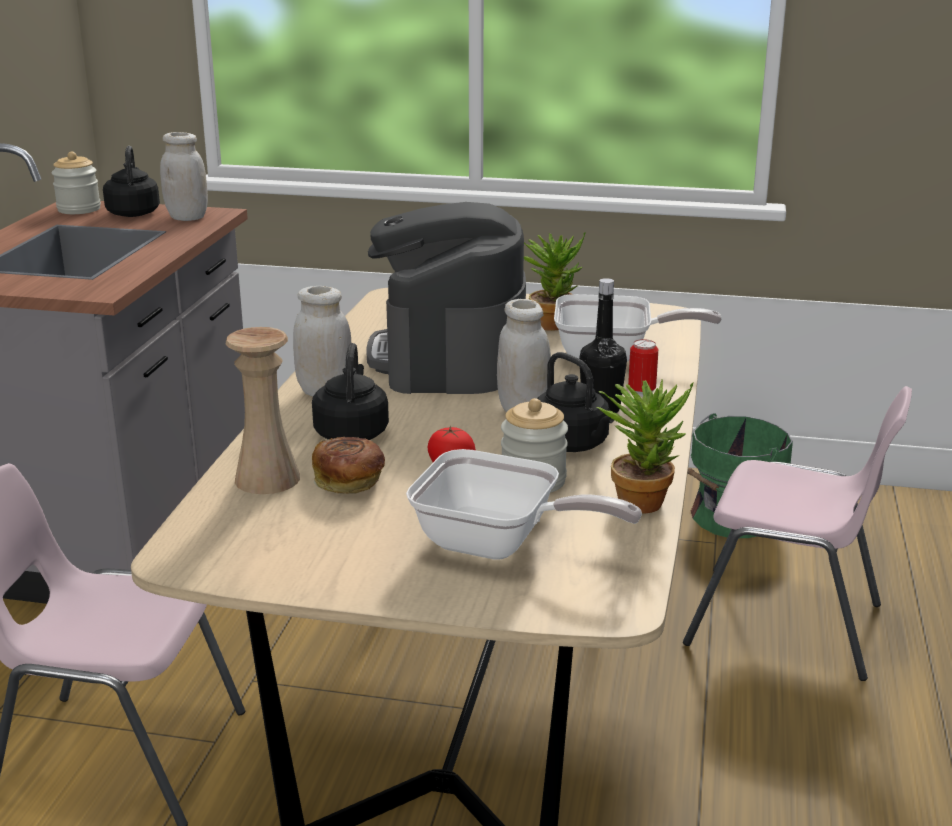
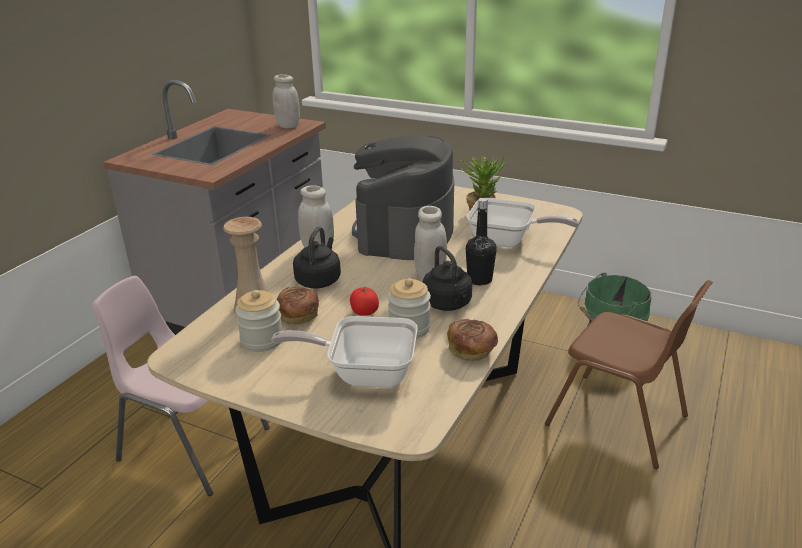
camera: 15 degrees right, 5 degrees up
(79, 209) = (232, 116): jar -> jar (262, 340)
(133, 212) = (260, 120): black kettle -> none
(499, 545) = (364, 373): frying pan -> frying pan turned 150 degrees clockwise
(641, 392) = (513, 269): can -> none
(643, 499) = (472, 351): potted plant -> bread
(787, 625) = (618, 421): pink chair -> brown chair

